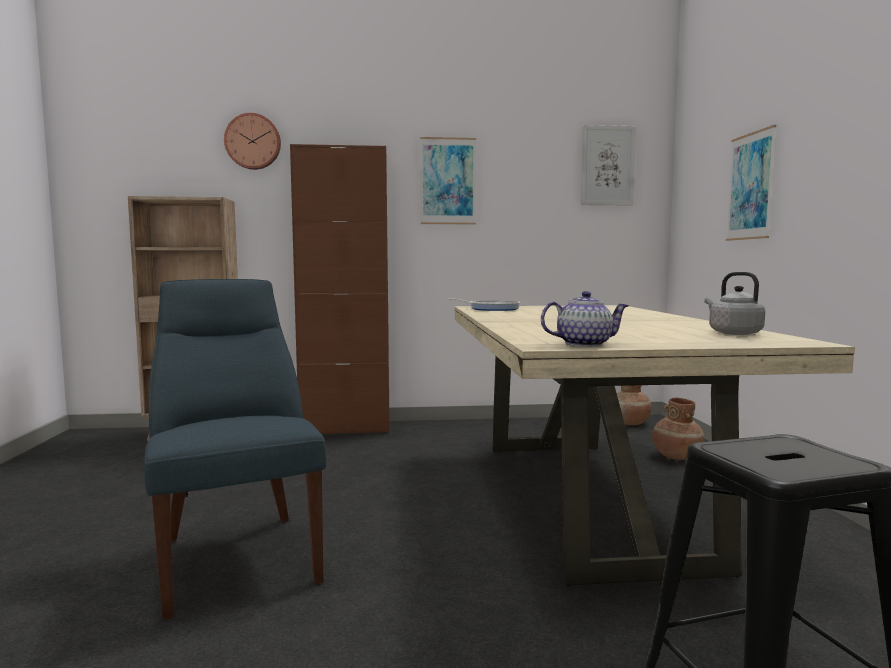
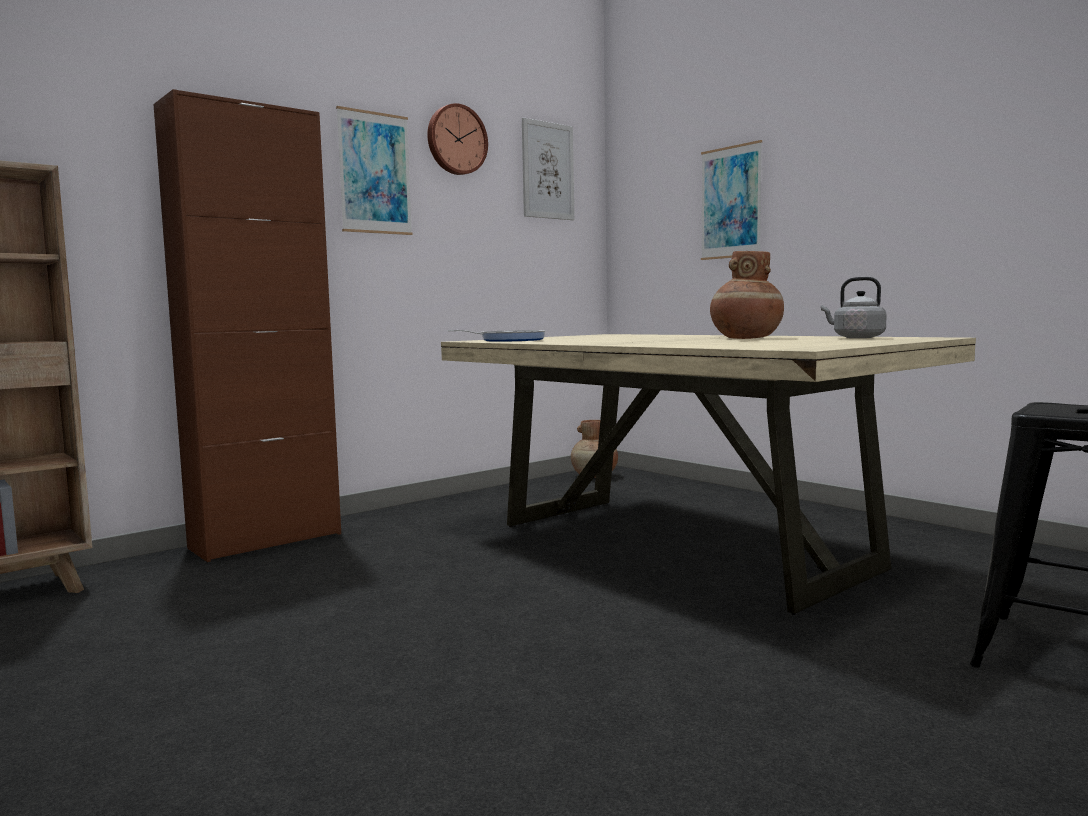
camera: 35 degrees left, 0 degrees up
(237, 555) = (415, 701): blue chair -> none
(253, 142) = (69, 76): wall clock -> wall clock (456, 140)
(584, 344) = (822, 346): teapot -> none
(676, 456) = (686, 496): brown vase -> brown vase (745, 338)

